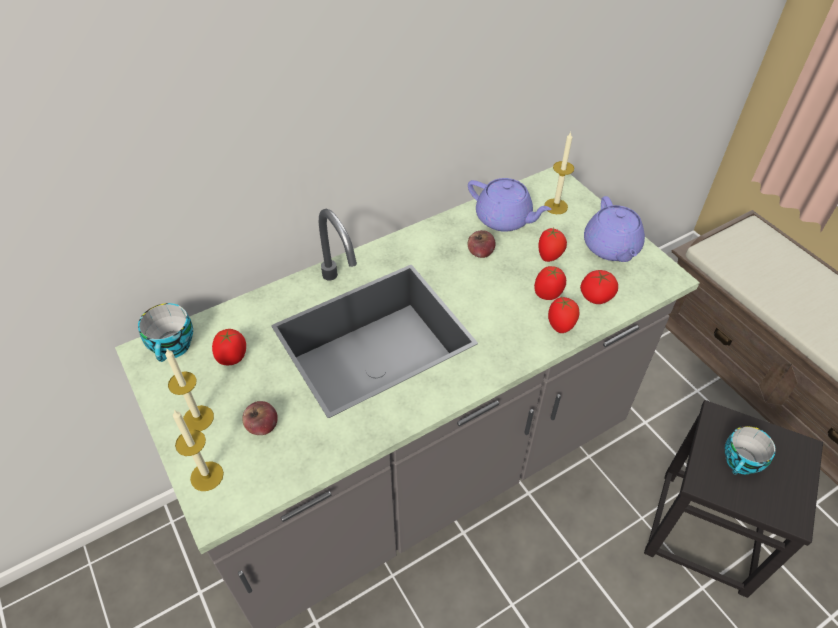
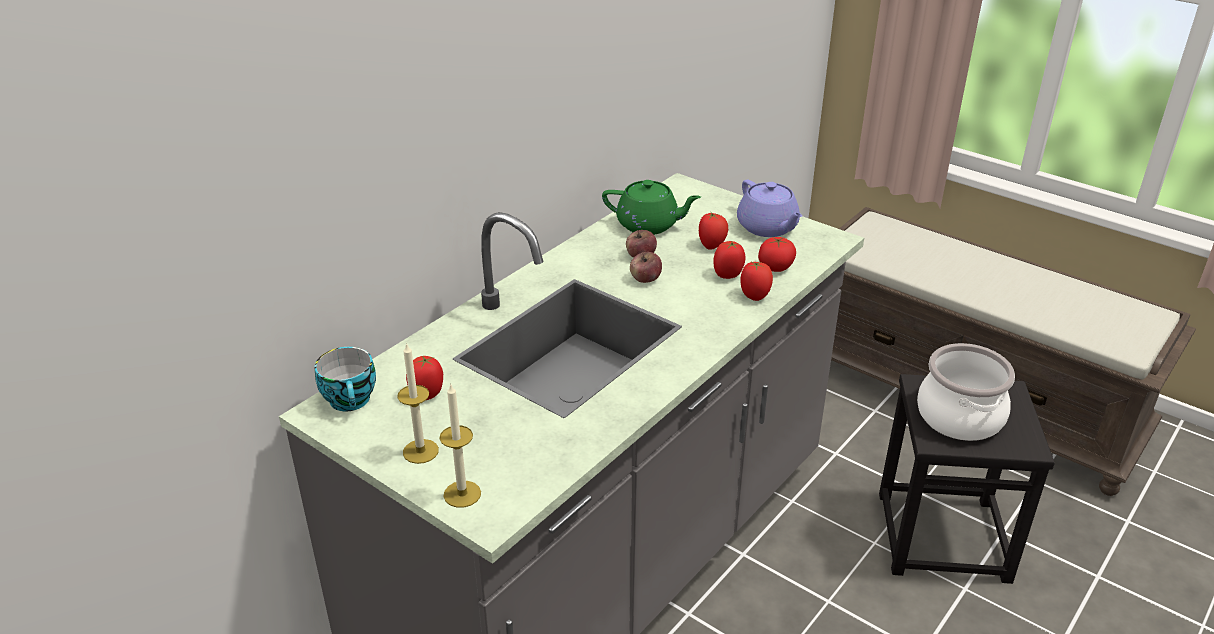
camera: 20 degrees left, 15 degrees down
(262, 426) = (497, 440): apple -> apple (645, 279)
(504, 219) = (649, 225): purple teapot -> green teapot
(556, 206) = (694, 206): candle -> none
(741, 463) = (960, 416): cup -> cooking pot

